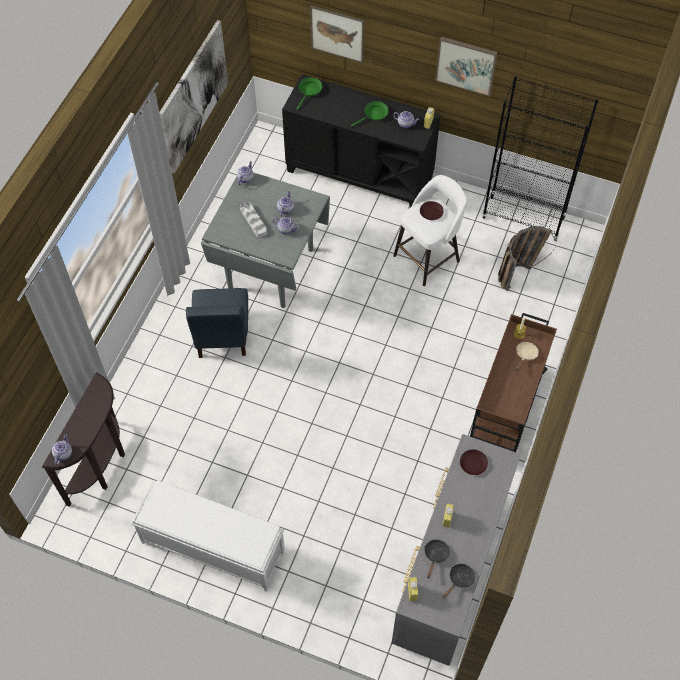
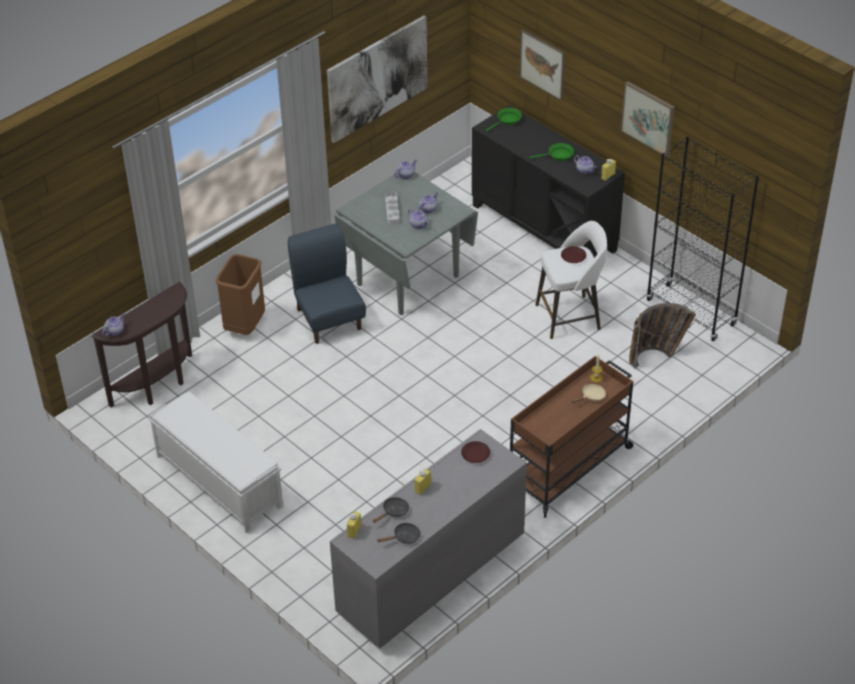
camera: 25 degrees right, 15 degrees down
(150, 371) = (245, 326): none -> brown trash can
(222, 334) = (329, 318): blue chair -> blue chair turned 135 degrees clockwise

